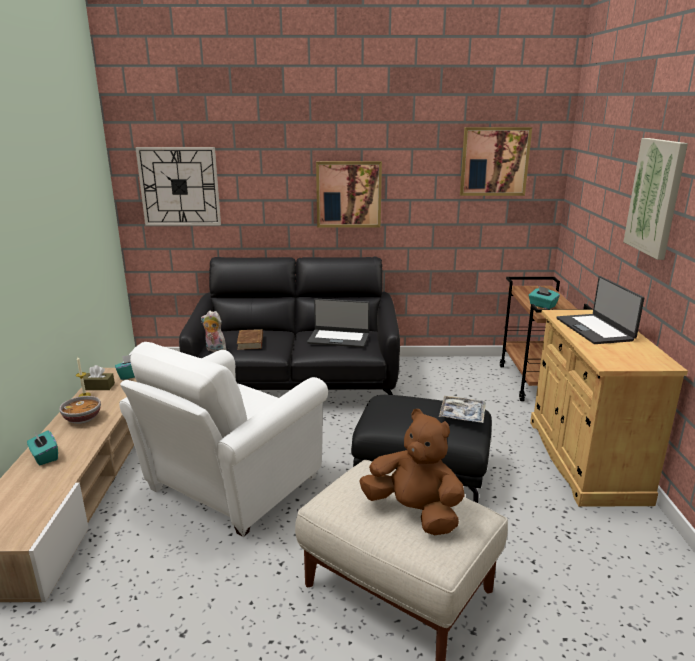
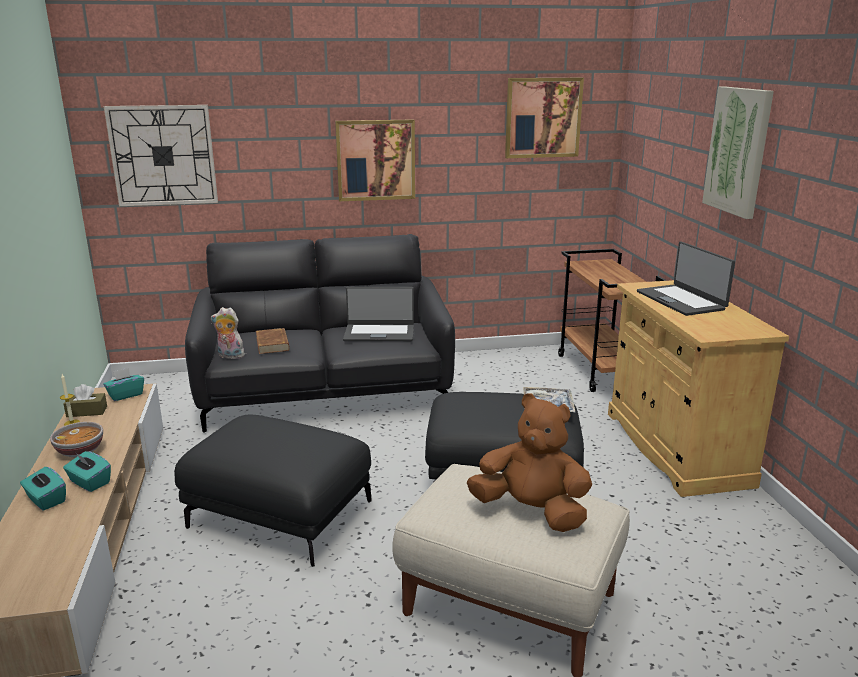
camera: 10 degrees left, 0 degrees up
(228, 486) = (278, 516): white armchair -> black ottoman
(542, 306) = (609, 281): turquoise tissue box -> turquoise tissue box (89, 482)

